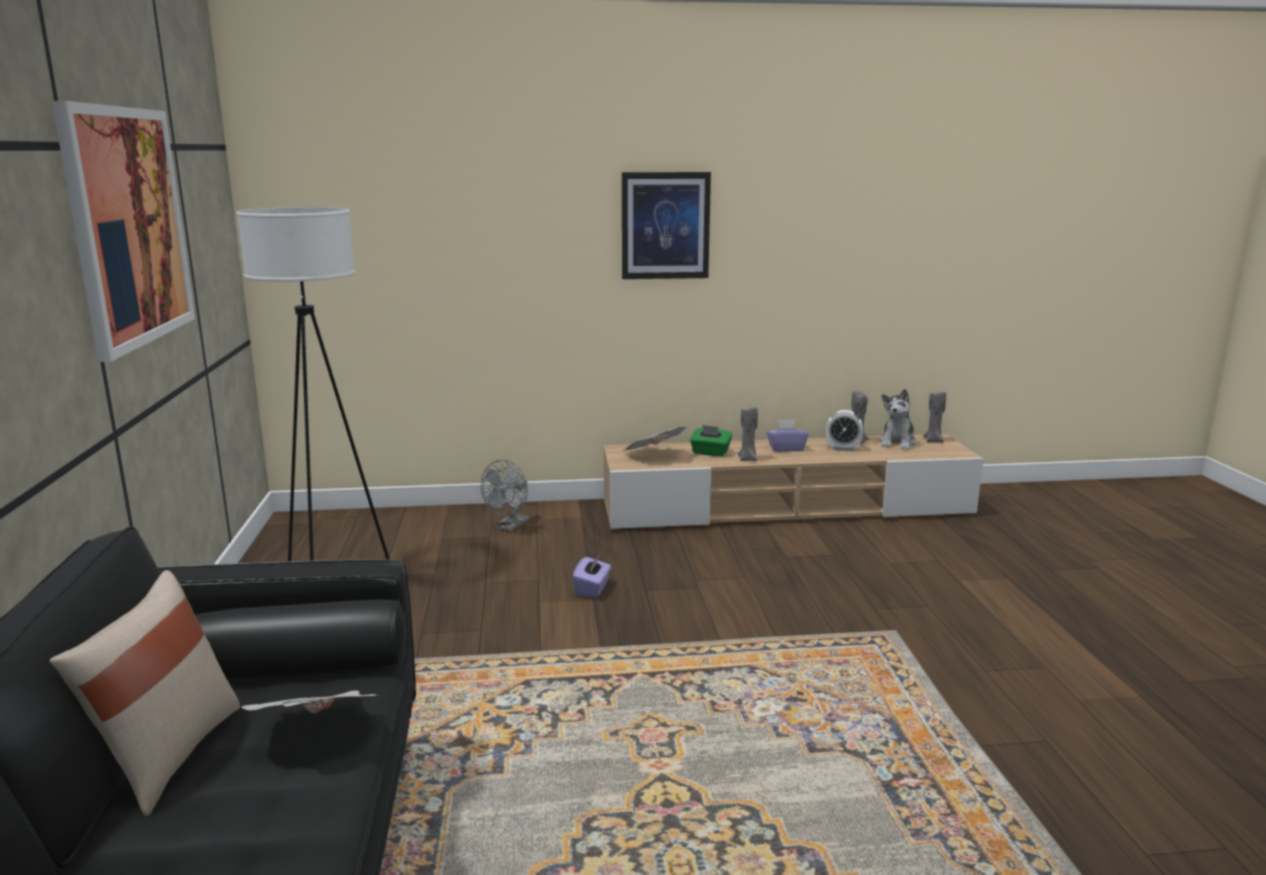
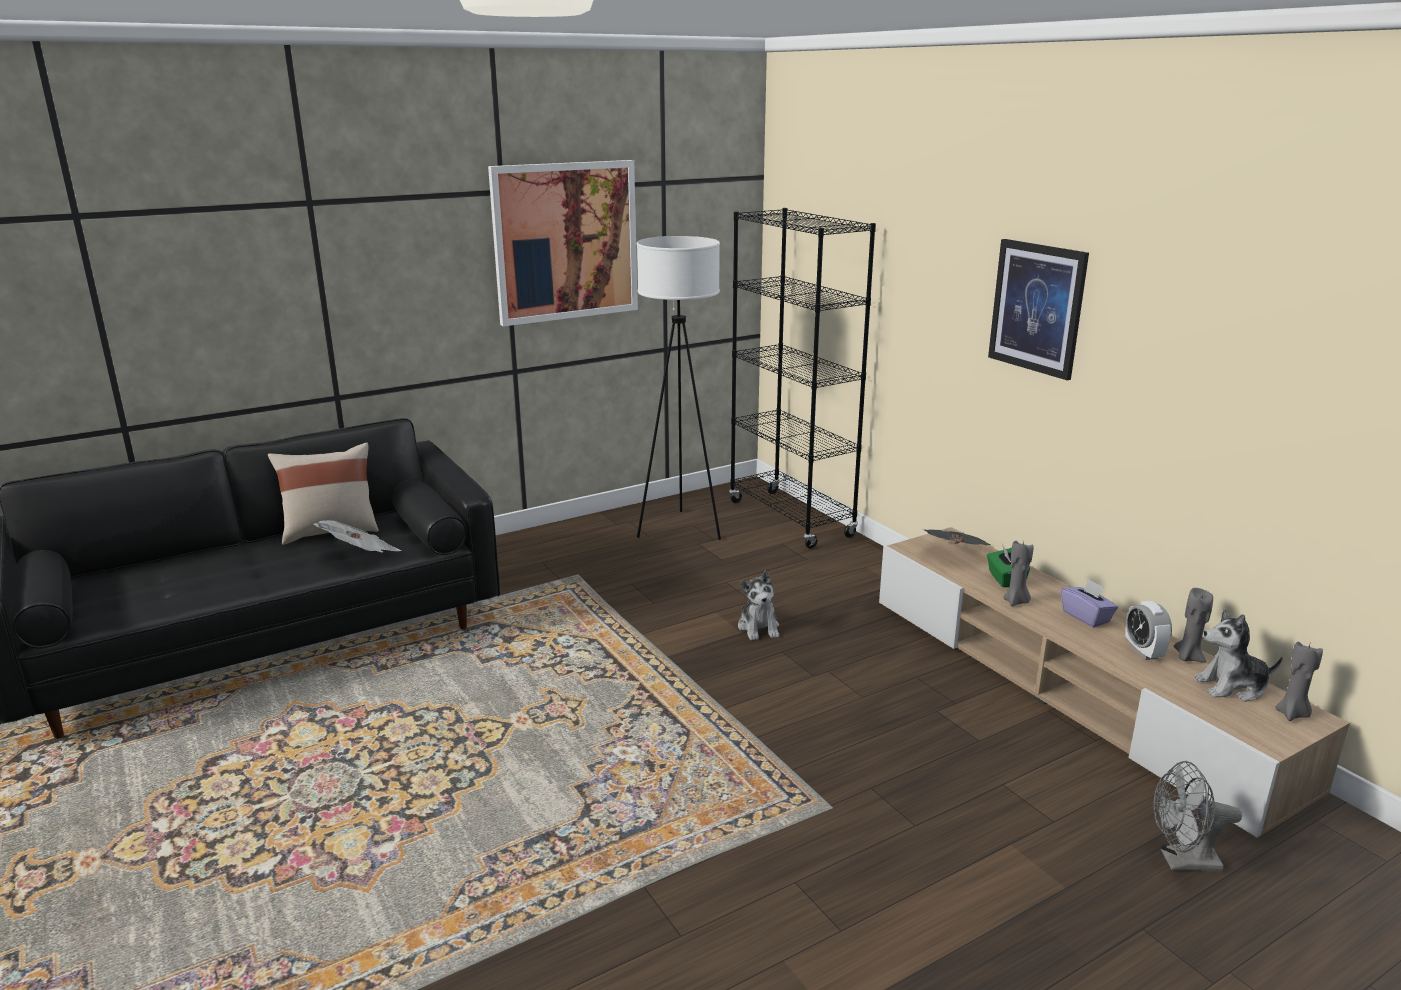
camera: 65 degrees right, 5 degrees up
(399, 522) = (791, 519): none -> black bookcase
(510, 527) = (835, 561): grey fan -> grey fan (1181, 862)
(592, 589) = (759, 627): purple tissue box -> plush toy

